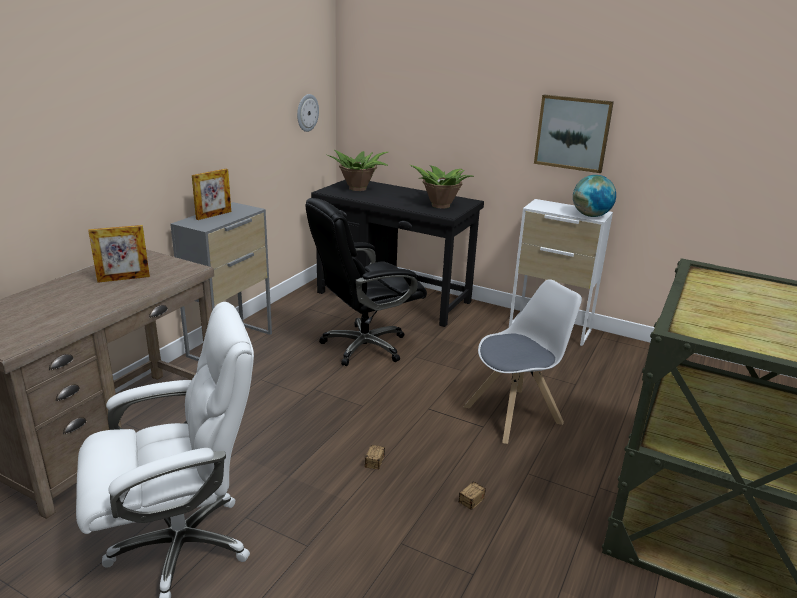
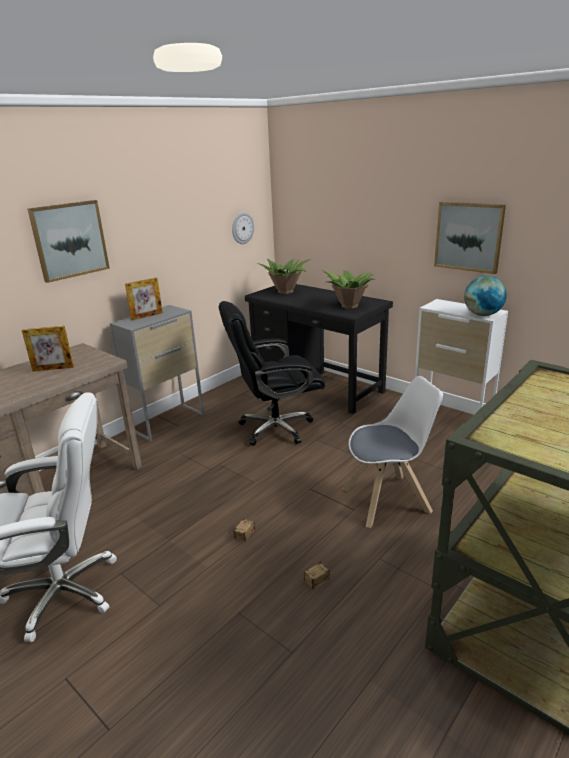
camera: 15 degrees right, 0 degrees up
(131, 119) = (69, 240): none -> picture

